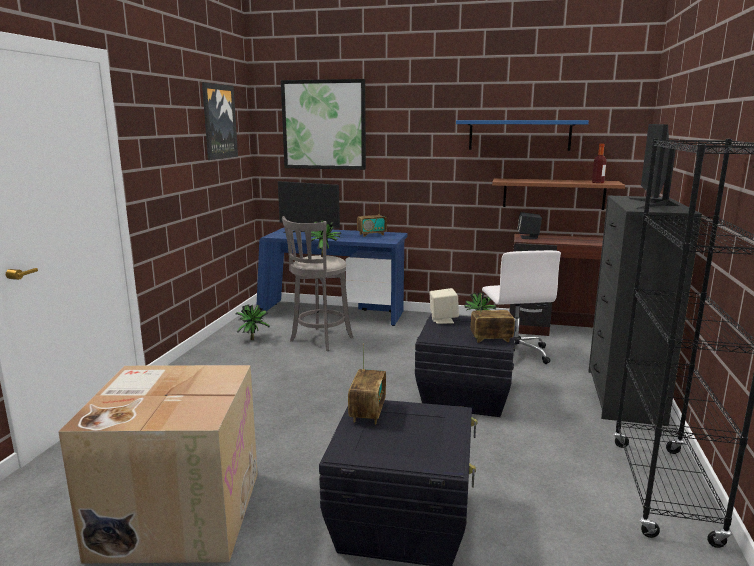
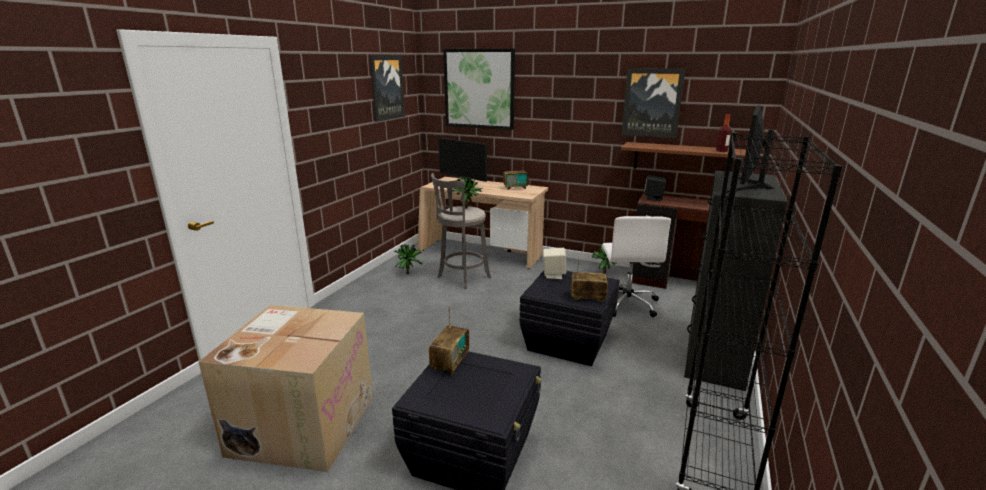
camera: 10 degrees right, 5 degrees up
(332, 314) = (481, 253): blue desk -> beige desk
(519, 135) = (652, 103): blue shelf -> picture

